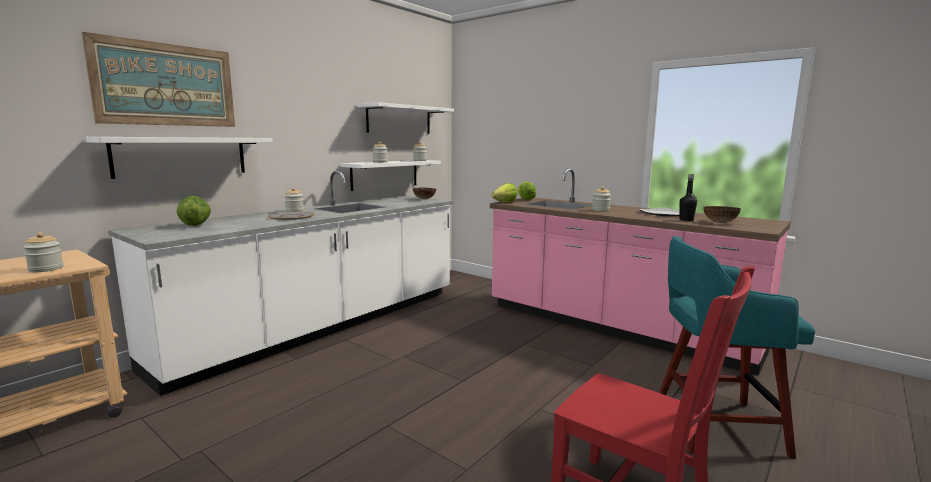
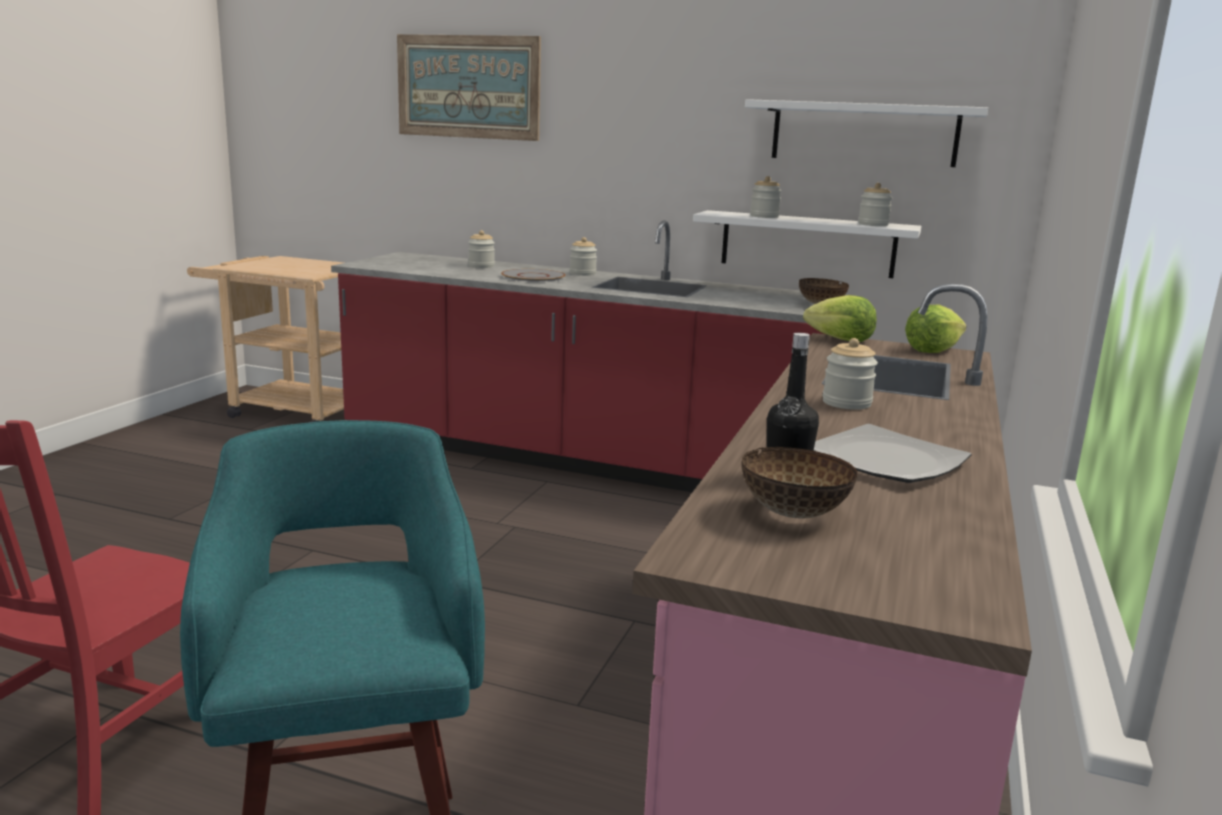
camera: 70 degrees right, 5 degrees up
(46, 269) = (290, 271): jar -> jar (481, 266)
(182, 156) = (475, 177): white shelf -> none
(195, 225) = (442, 262): lettuce -> none
(323, 326) = (581, 460): white counter -> red counter

